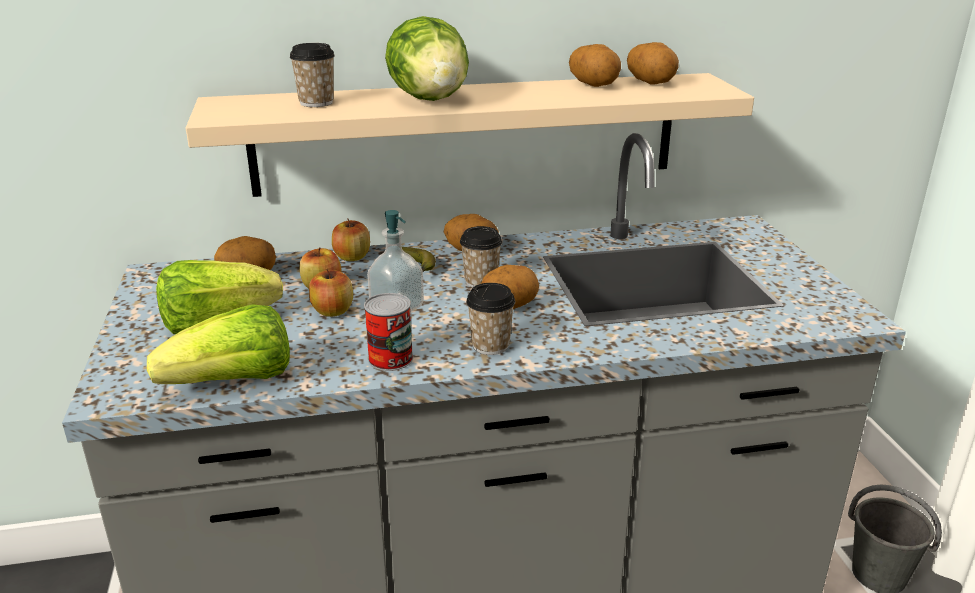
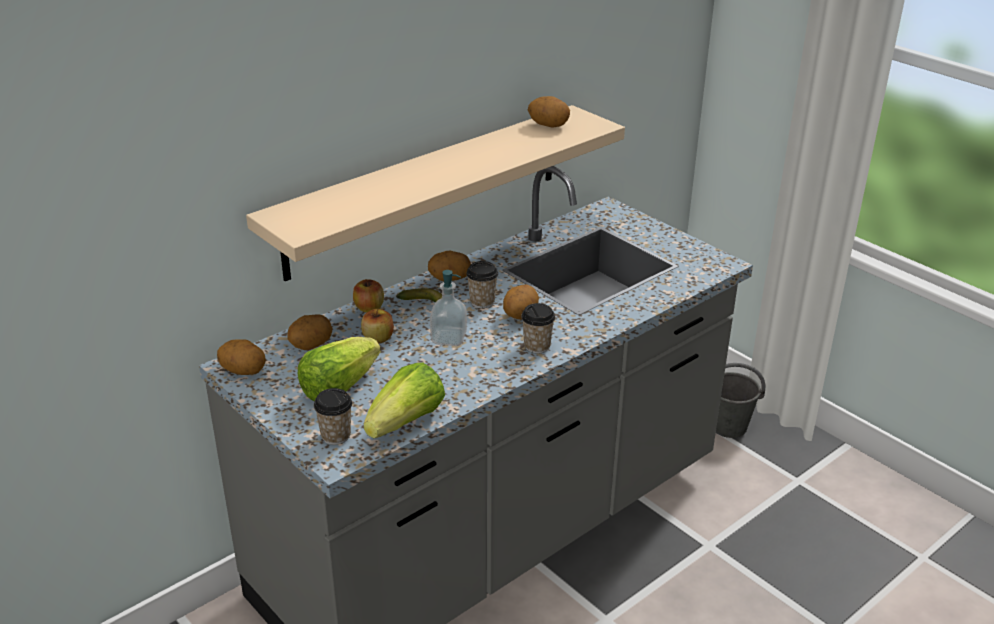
camera: 30 degrees left, 5 degrees up
(316, 103) = (349, 200): cup -> cup (336, 435)
(333, 311) = (408, 354): apple -> none
(390, 358) = (486, 374): can -> none
(430, 99) = (425, 177): lettuce -> none
(594, 85) = (515, 136): potato -> potato (244, 371)

